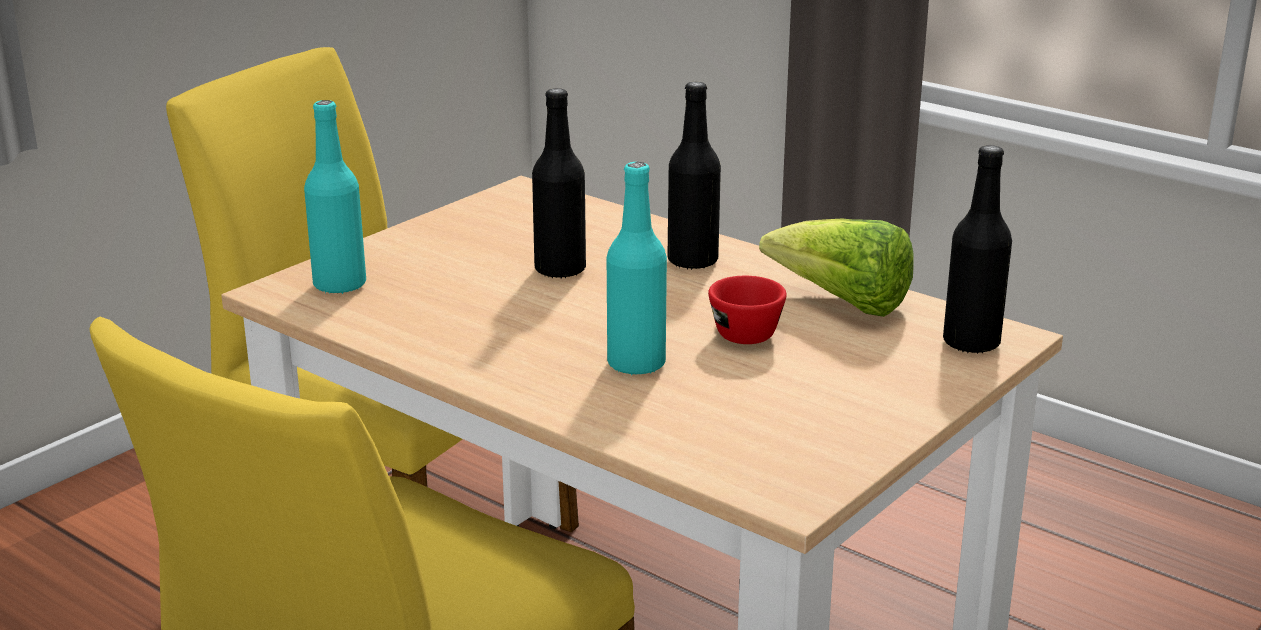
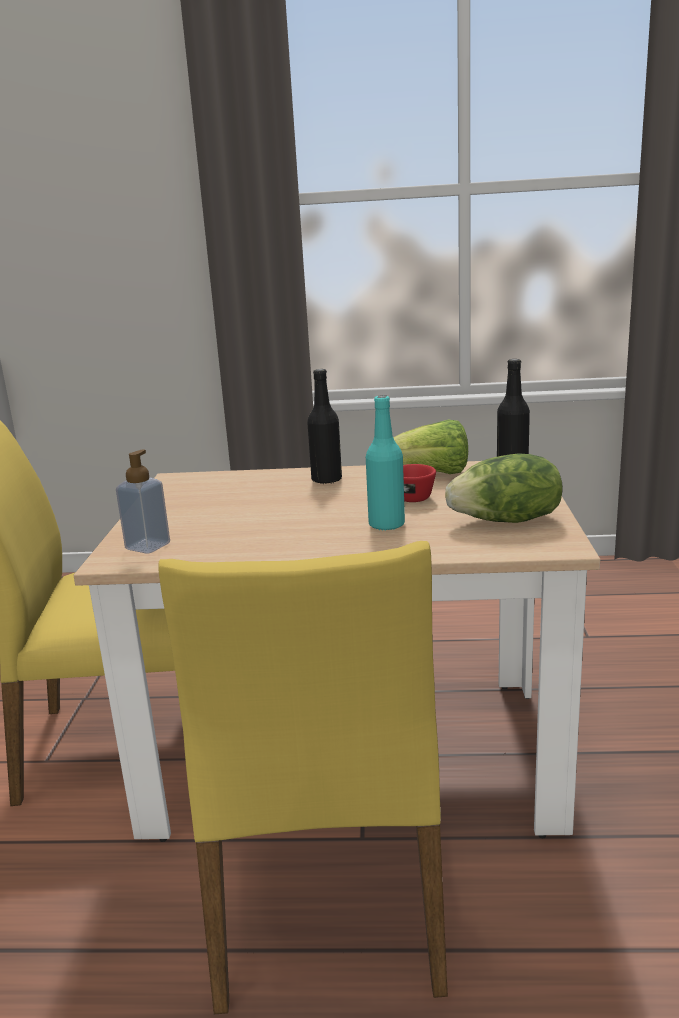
camera: 35 degrees left, 5 degrees down
(340, 285) = (148, 546): turquoise bottle -> soap dispenser
(560, 270) = (265, 502): black bottle -> none
(797, 423) = (507, 521): none -> lettuce

